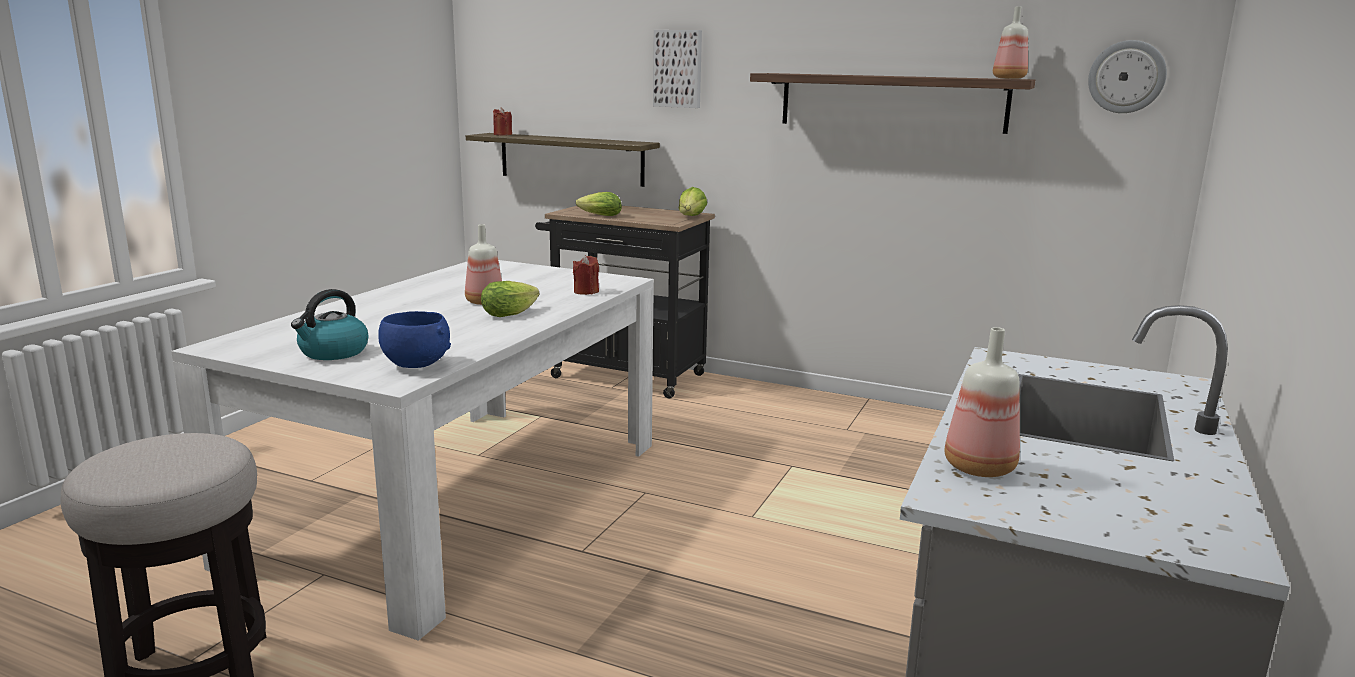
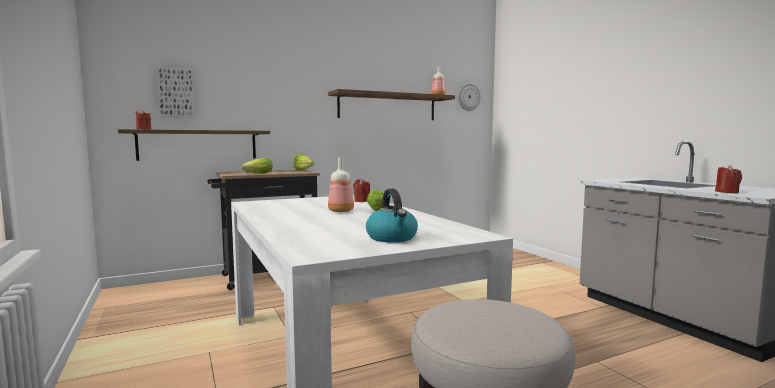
camera: 50 degrees left, 10 degrees down
(415, 364) = (451, 230): blue bowl -> none
(678, 69) = (275, 88): picture -> picture (176, 93)
(977, 468) = (727, 192): bottle -> red candle

